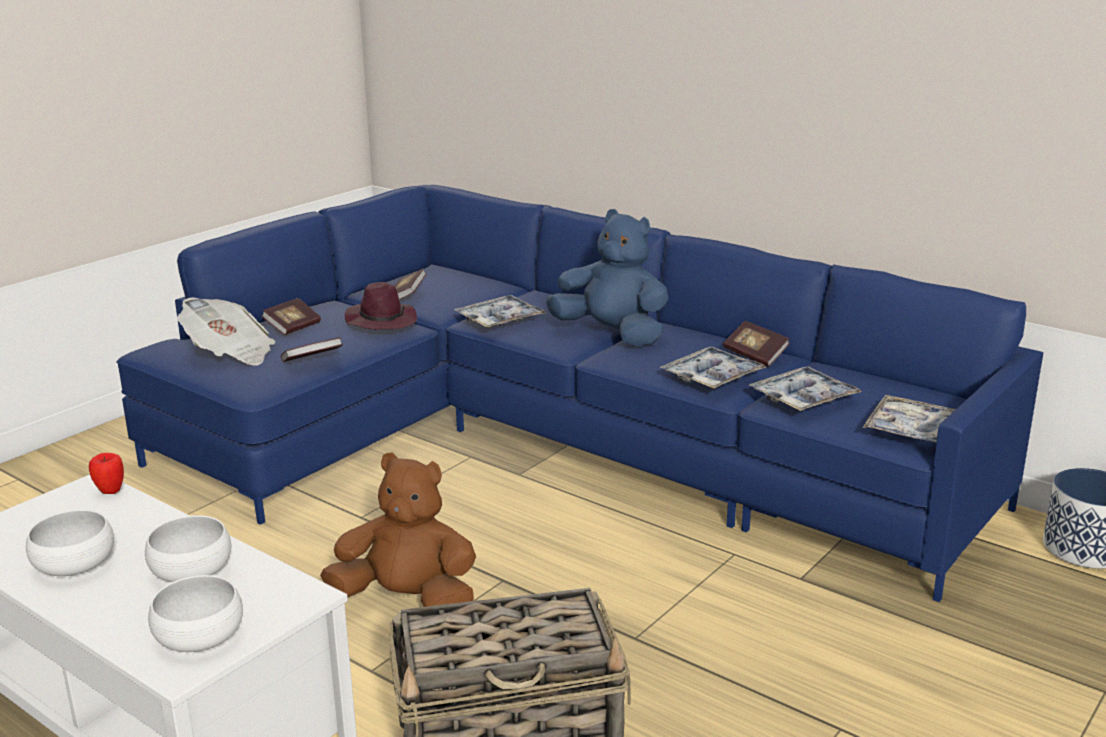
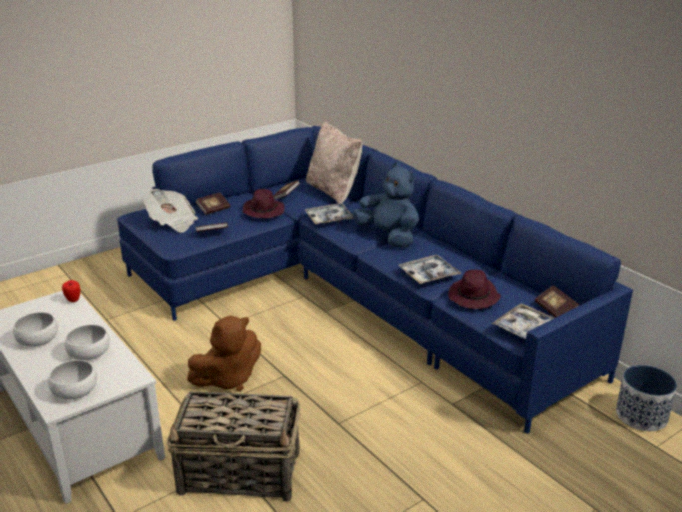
camera: 15 degrees right, 5 degrees up
(407, 601) = (228, 379): brown plush toy -> brown plush toy turned 120 degrees clockwise
(481, 283) = (333, 191): none -> beige pillow
(755, 355) = (464, 263): book -> book (555, 310)
(803, 398) = (474, 297): tray -> purple hat

